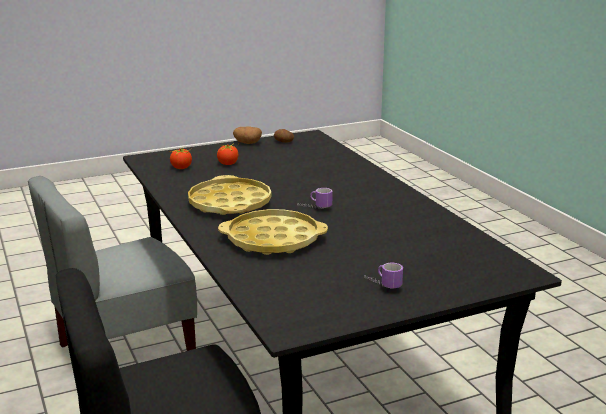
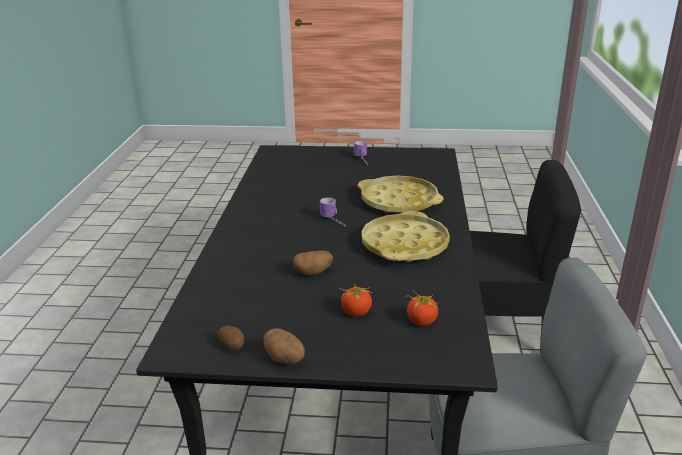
camera: 150 degrees left, 5 degrees up
(282, 175) = (313, 272): none -> potato

